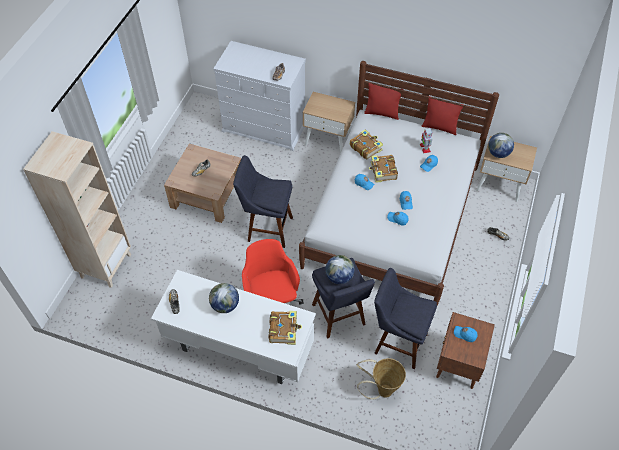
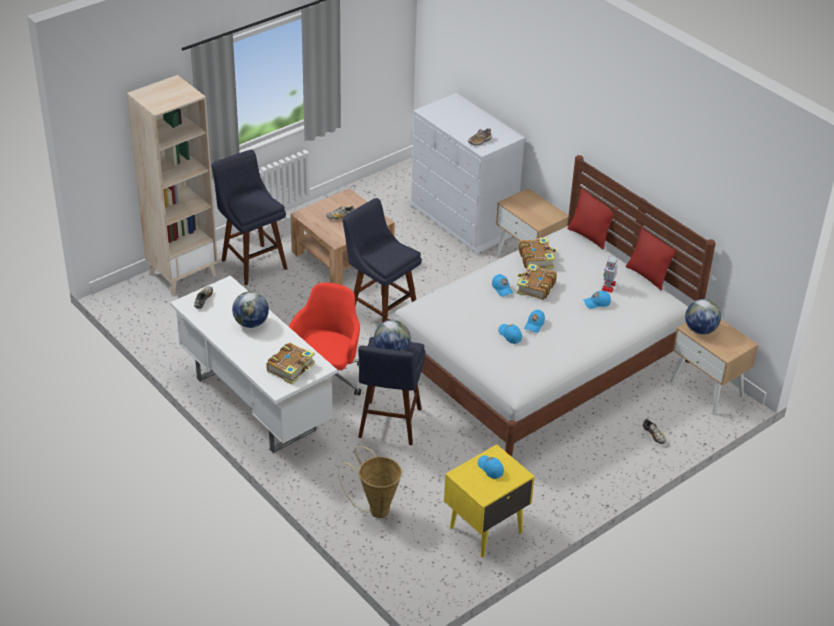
camera: 30 degrees right, 15 degrees down
(397, 342) = (434, 476): blue stool -> blue stool (252, 262)
(458, 366) = (484, 530): brown nightstand -> yellow nightstand

